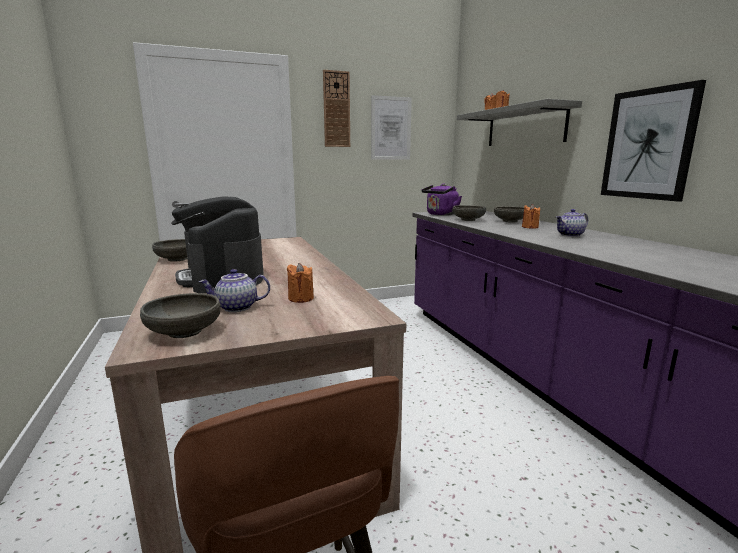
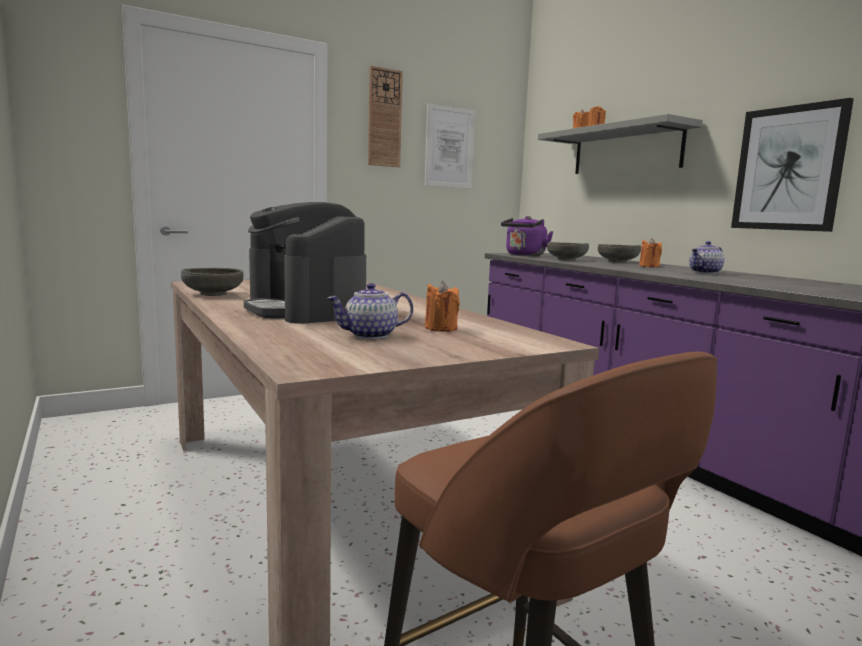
camera: 10 degrees left, 5 degrees down
(184, 332) = (336, 355): grey bowl -> none

